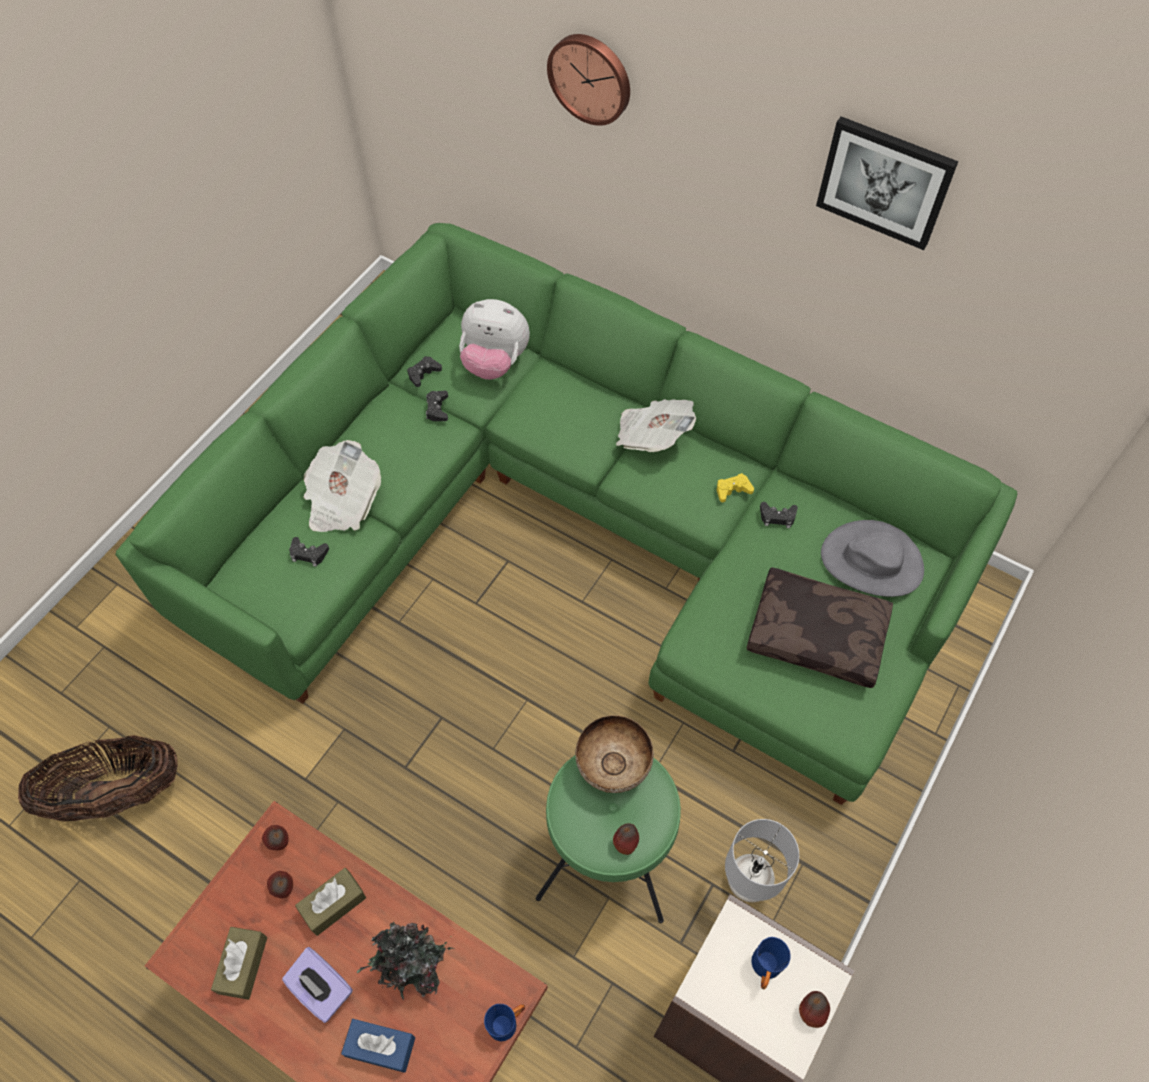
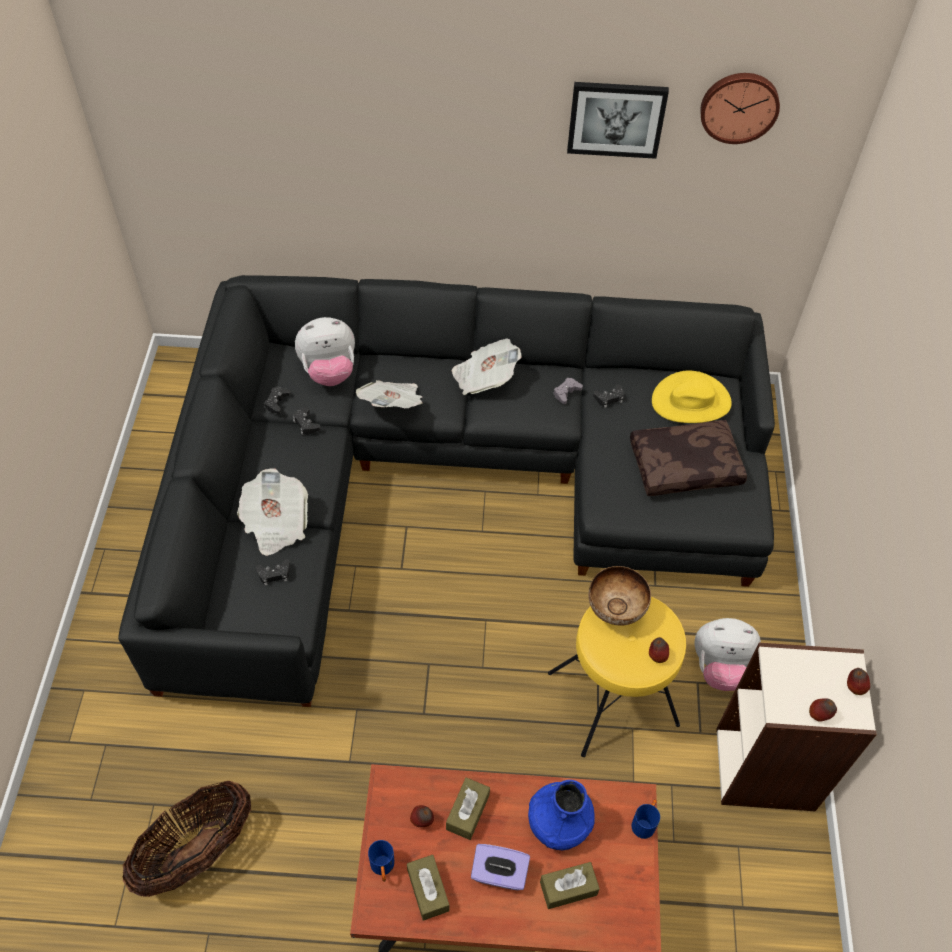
camera: 30 degrees left, 5 degrees down
(279, 842) = (396, 791): apple -> apple (819, 715)
(380, 1047) = (568, 888): blue tissue box -> brown tissue box
(416, 969) = (558, 823): potted plant -> blue vase
(536, 425) = (393, 405): none -> newspaper
(577, 531) = (446, 481): green sofa -> black sofa
(591, 77) = (358, 113): wall clock -> wall clock (739, 106)
(608, 855) = (613, 699): green stool -> yellow stool
(732, 490) = (566, 393): yellow game controller -> grey game controller
(749, 881) = (720, 668): grey table lamp -> plush toy
(765, 969) = (810, 677): blue mug -> blue mug (383, 868)
(872, 561) = (691, 401): grey hat -> yellow hat

